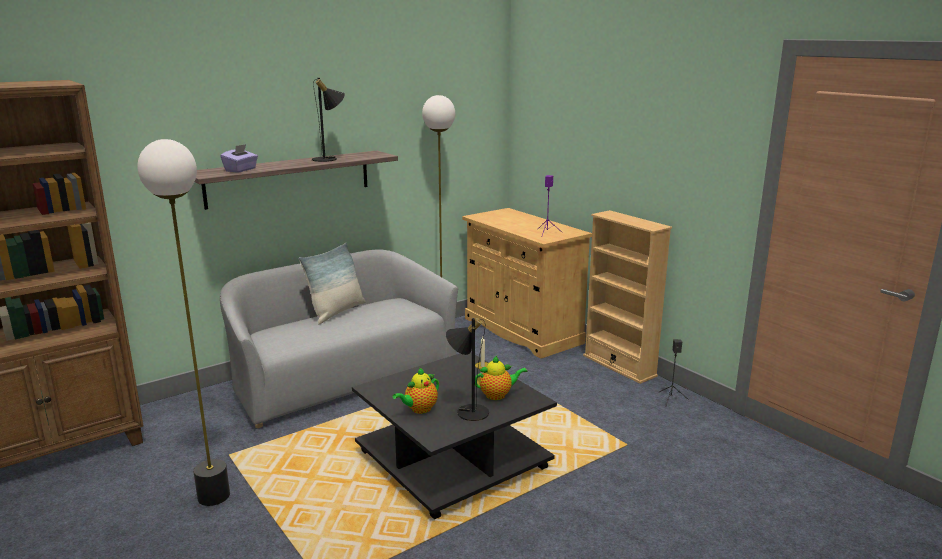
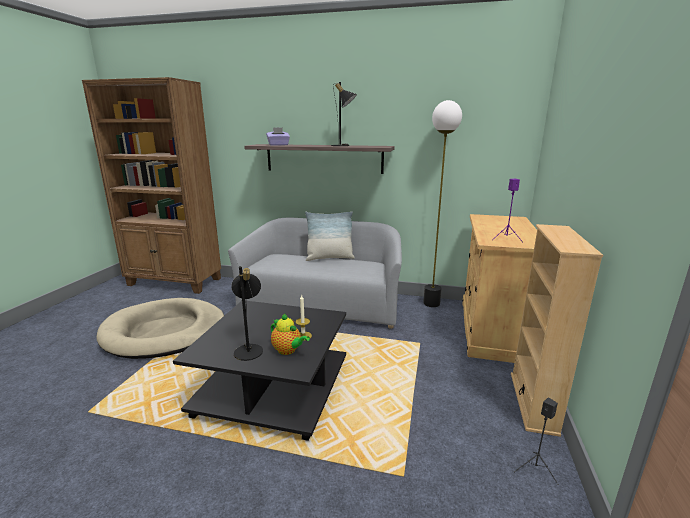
camera: 50 degrees right, 0 degrees up
(214, 496) = (165, 332): floor lamp -> beige dog bed
(419, 409) = (232, 331): teapot -> none

